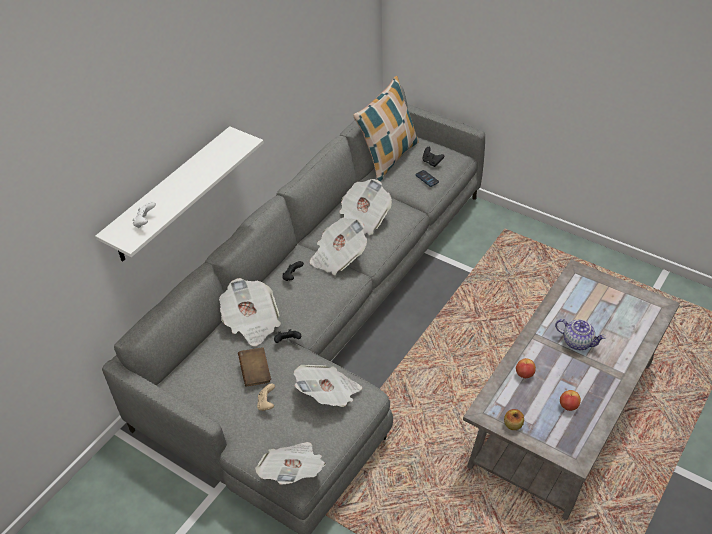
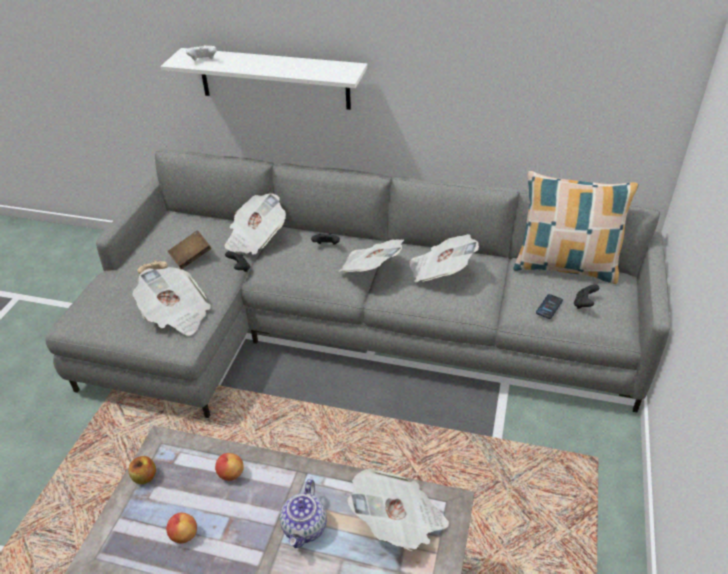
camera: 70 degrees right, 5 degrees down
(293, 472) = (76, 314): newspaper -> newspaper (399, 522)

